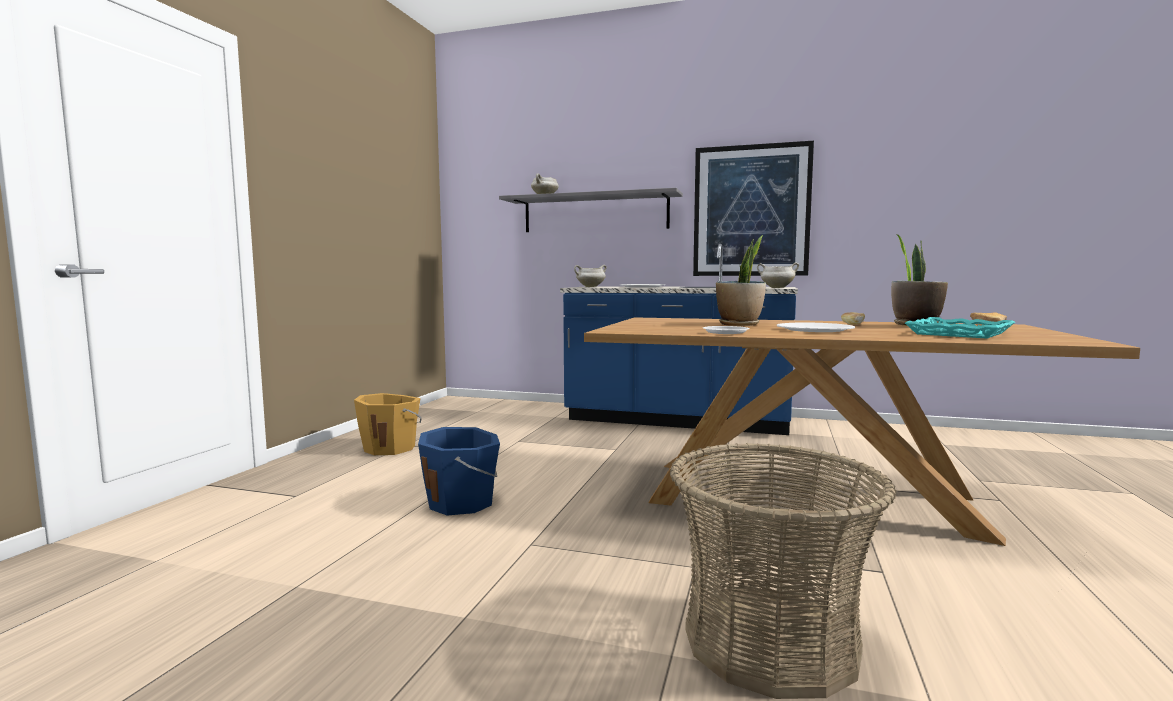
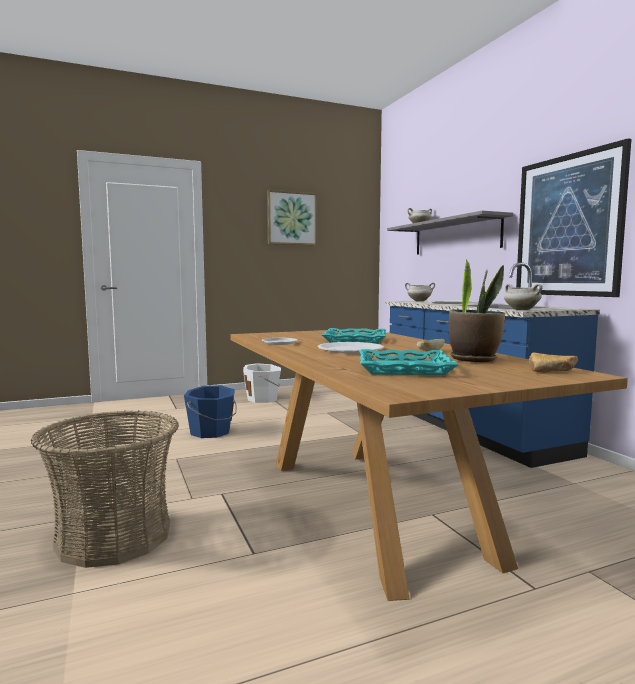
camera: 50 degrees right, 0 degrees up
(358, 166) = (291, 218): none -> picture
(391, 448) = (263, 399): orange bucket -> white bucket
(739, 324) = (355, 340): potted plant -> turquoise tray

